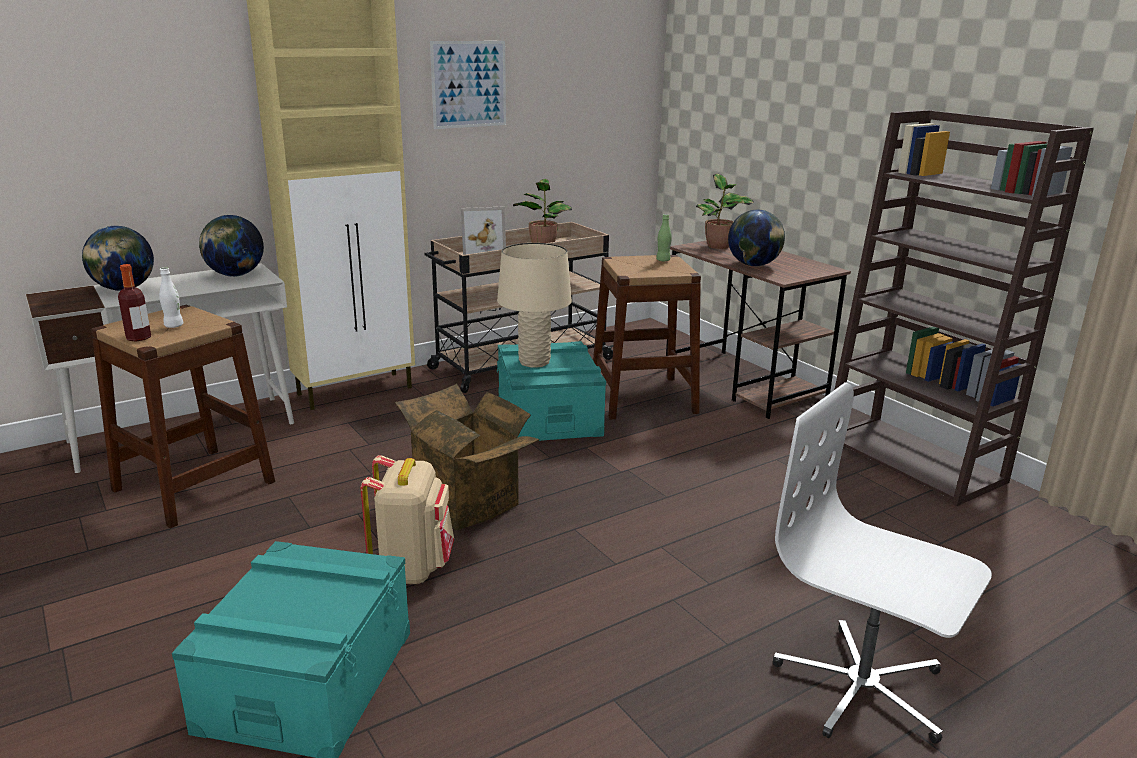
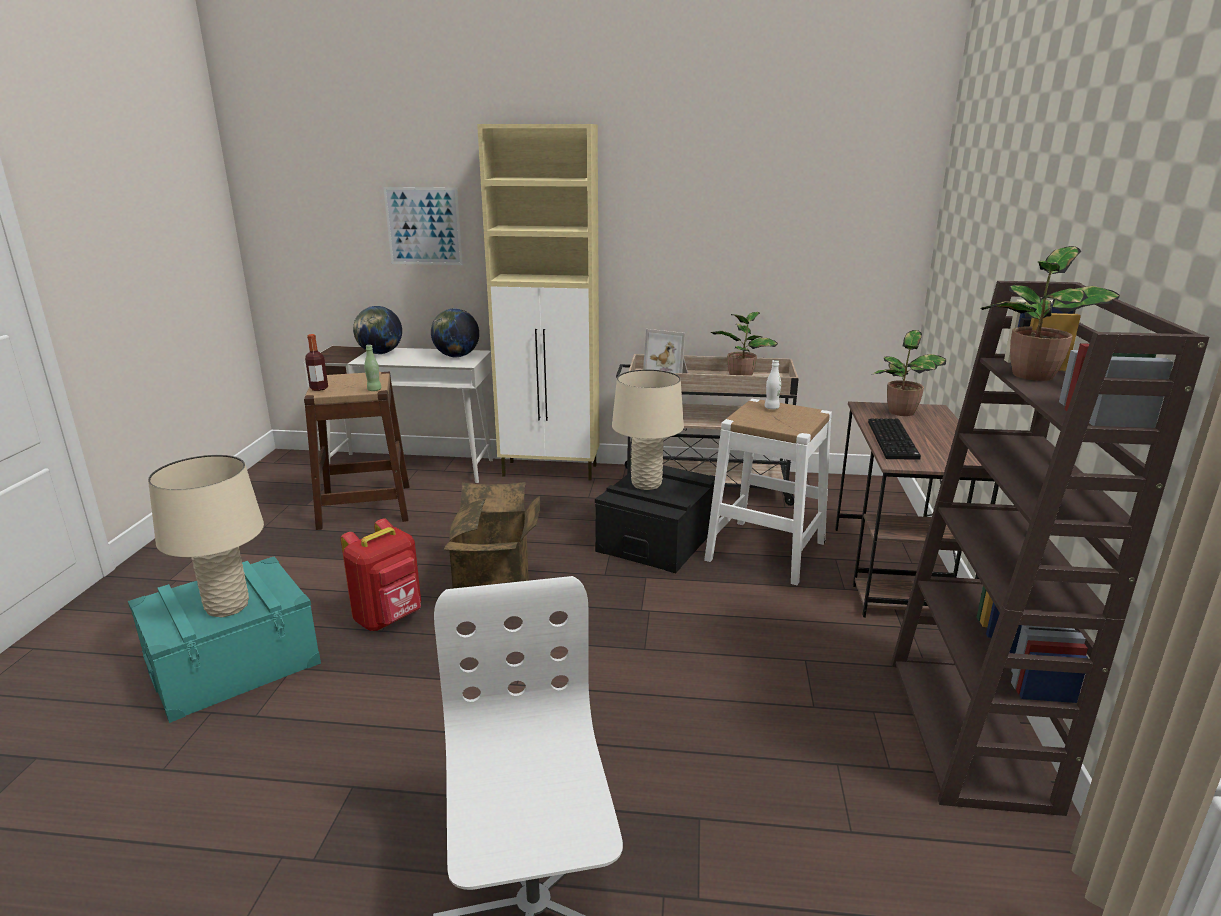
camera: 40 degrees right, 0 degrees up
(174, 326) = (353, 385): white bottle -> white bottle (771, 408)
(322, 601) = (227, 607): none -> beige table lamp
(413, 568) = (389, 618): beige backpack -> red backpack
(469, 84) = (691, 214): picture -> picture (423, 226)
(549, 415) = (658, 538): turquoise storage box -> black storage box
(642, 397) = (765, 551): brown stool -> white stool
(663, 260) = (802, 414): green bottle -> green bottle (374, 390)
(753, 265) = (894, 440): globe -> keyboard
(939, 178) = (1032, 376): none -> potted plant

